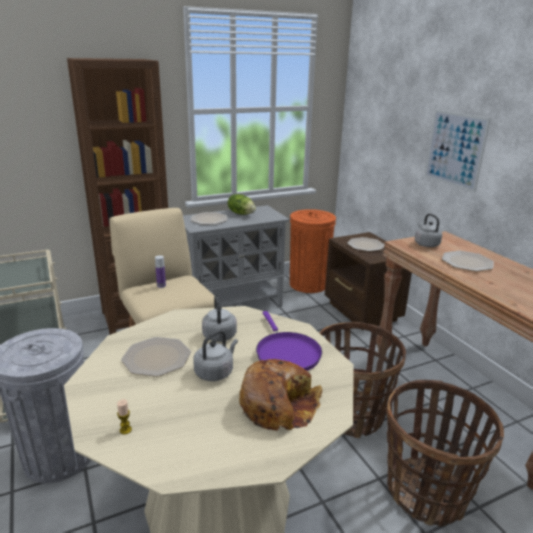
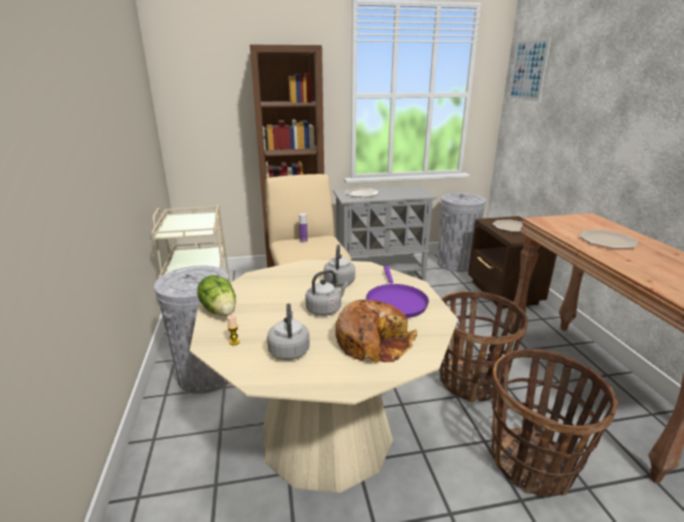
camera: 15 degrees right, 0 degrees up
(157, 358) = (279, 293): plate -> none
(241, 213) = (393, 190): lettuce -> lettuce (220, 310)
(308, 284) = (455, 264): orange trash can -> grey trash can
(425, 244) = (566, 222): grey kettle -> grey kettle (289, 350)
(455, 149) = (609, 128): picture -> picture (528, 70)

